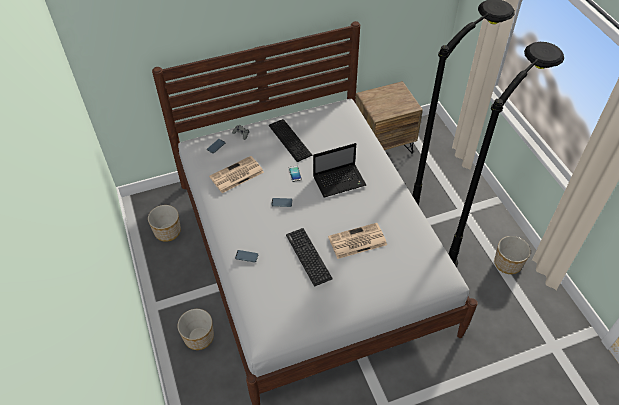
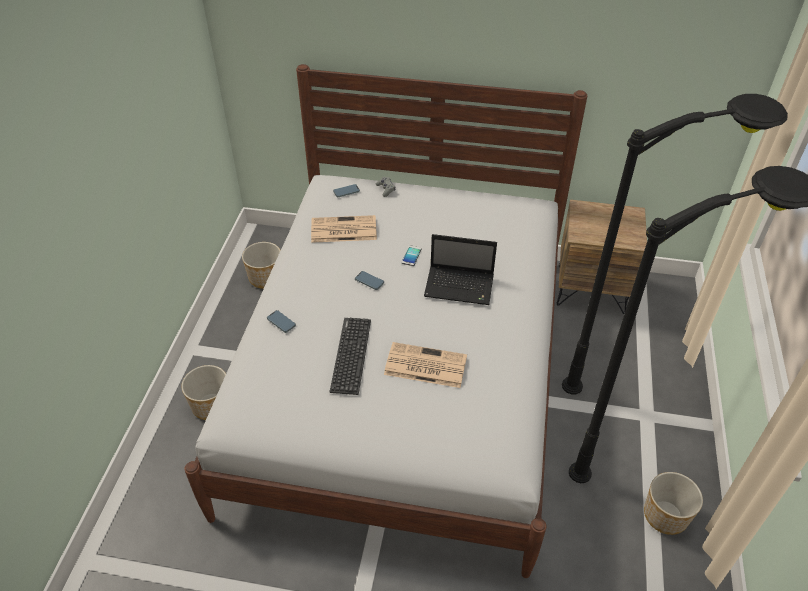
camera: 30 degrees right, 5 degrees down
(290, 139) = (437, 216): keyboard -> none

